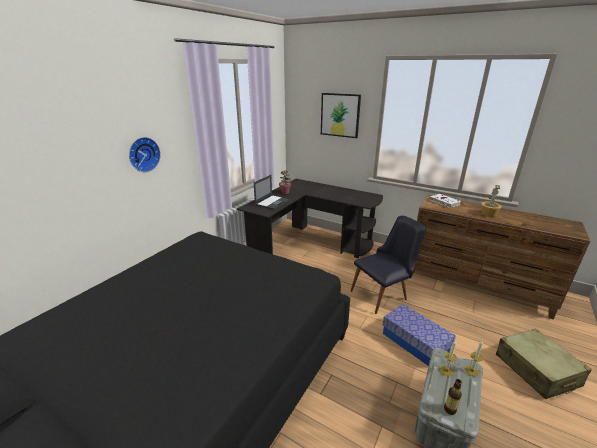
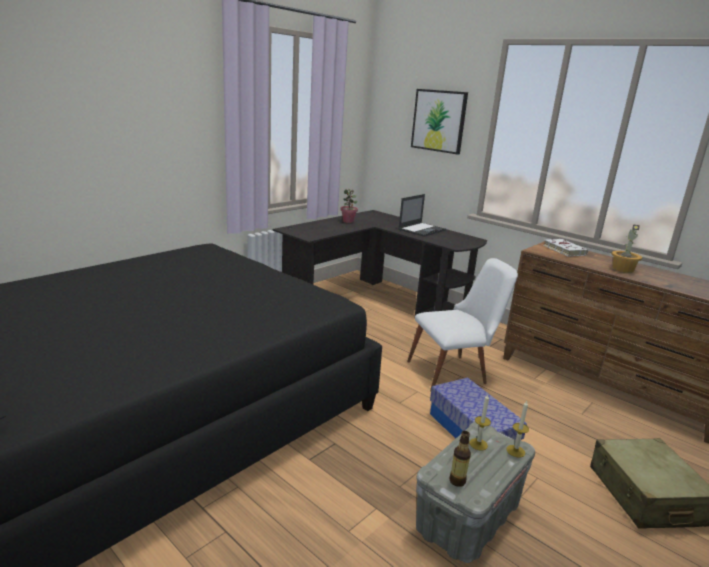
camera: 10 degrees right, 5 degrees down
(143, 154) = (152, 129): wall clock -> none
(272, 202) = (324, 228): laptop -> laptop (422, 229)
(383, 294) = (454, 372): black chair -> white chair

